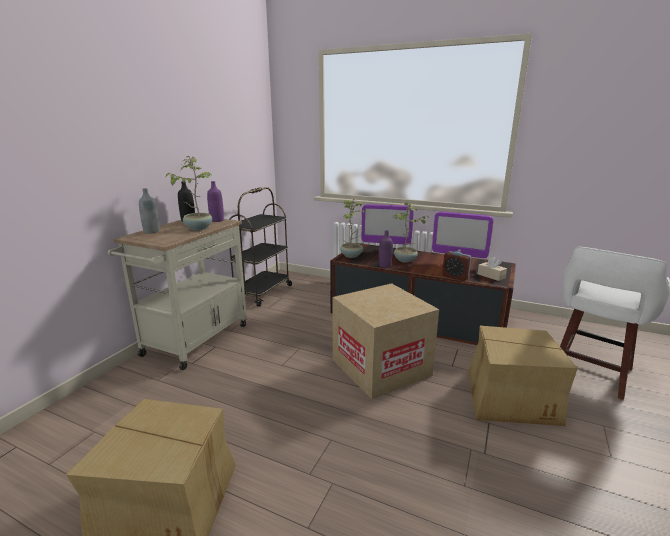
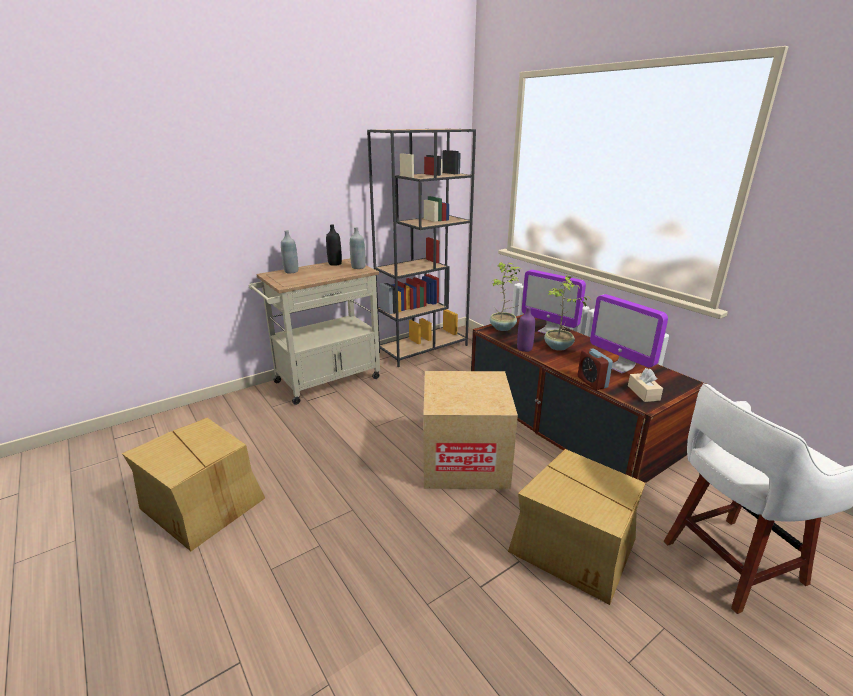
camera: 30 degrees right, 5 degrees up
(198, 228) = (331, 273): potted plant -> none
(217, 220) = (358, 267): purple bottle -> grey bottle
(262, 293) = (423, 348): black cart -> bookcase

